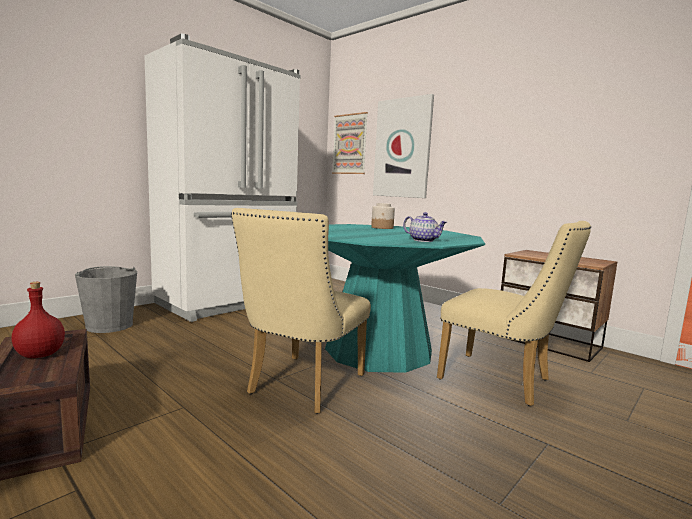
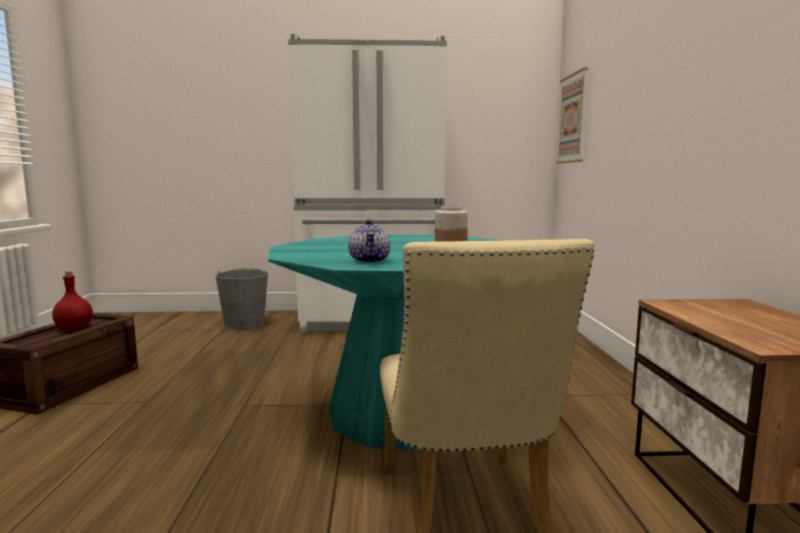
camera: 45 degrees right, 0 degrees up
(301, 387) = (245, 419): beige chair -> none
(403, 148) = (615, 116): picture -> none

